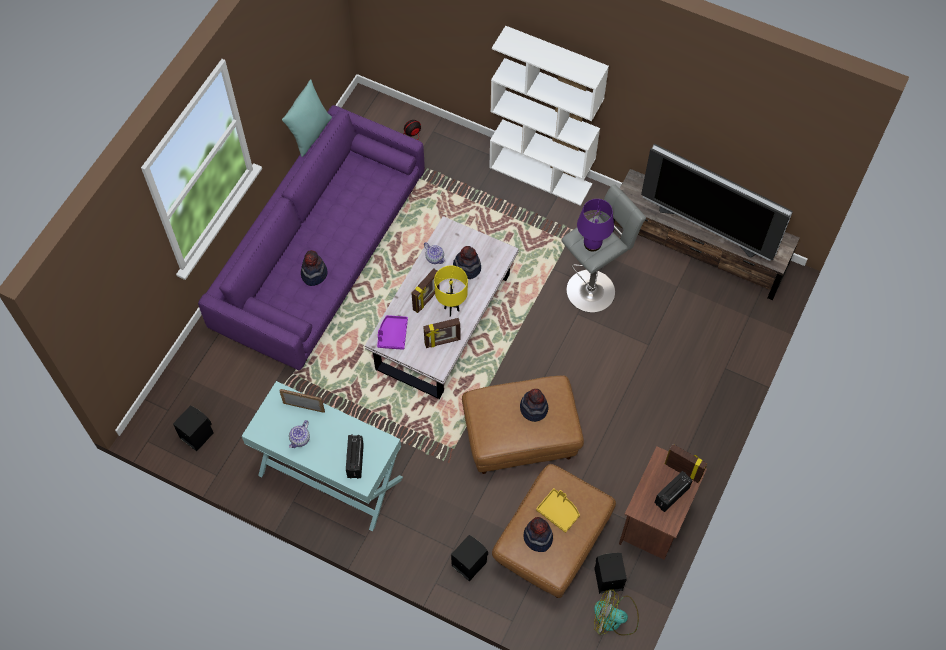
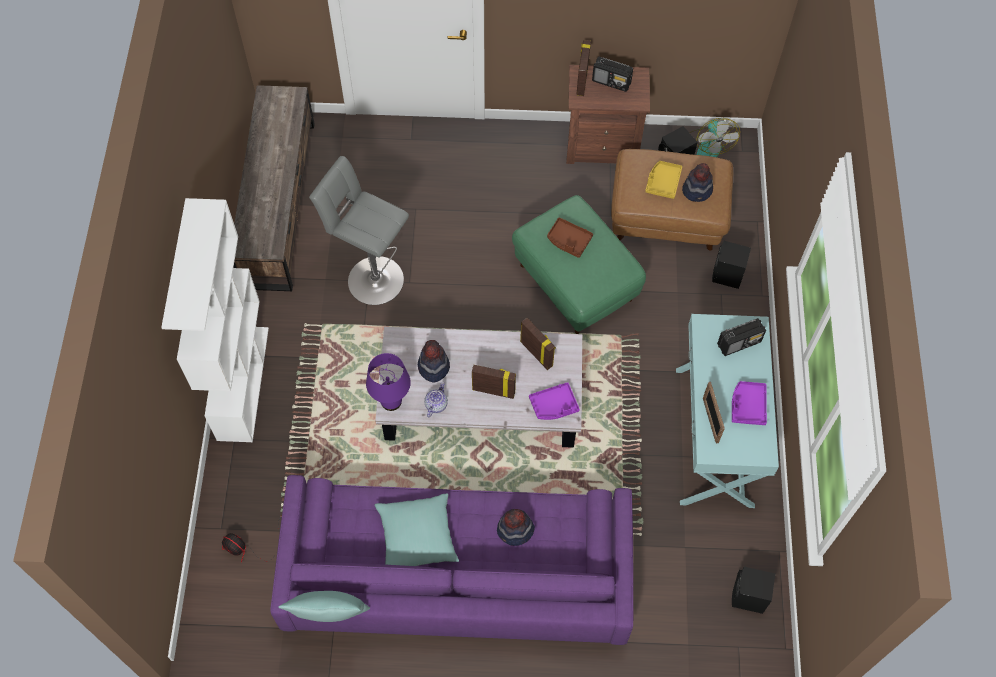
camera: 115 degrees left, 0 degrees up
(300, 439) = (747, 406): teapot -> purple tray
(344, 214) = (417, 537): none -> turquoise pillow
(451, 309) = (493, 361): yellow table lamp -> none
(520, 437) = (576, 282): brown ottoman -> green ottoman
(534, 408) = (568, 241): hat -> brown tray
(592, 244) = (375, 222): purple table lamp -> purple table lamp (391, 401)
(709, 227) = (277, 162): television -> none

